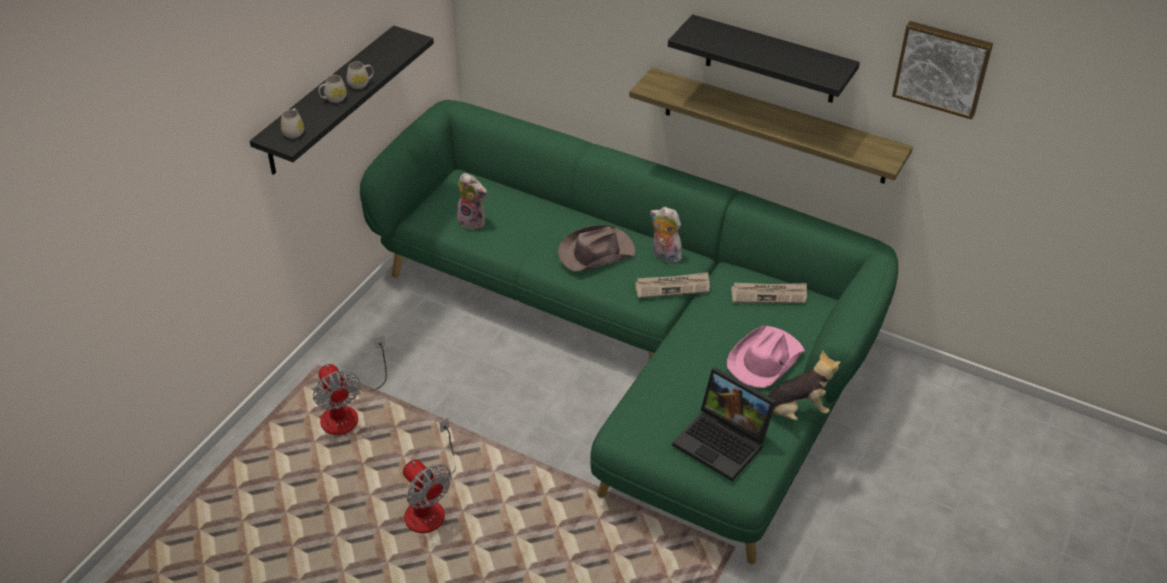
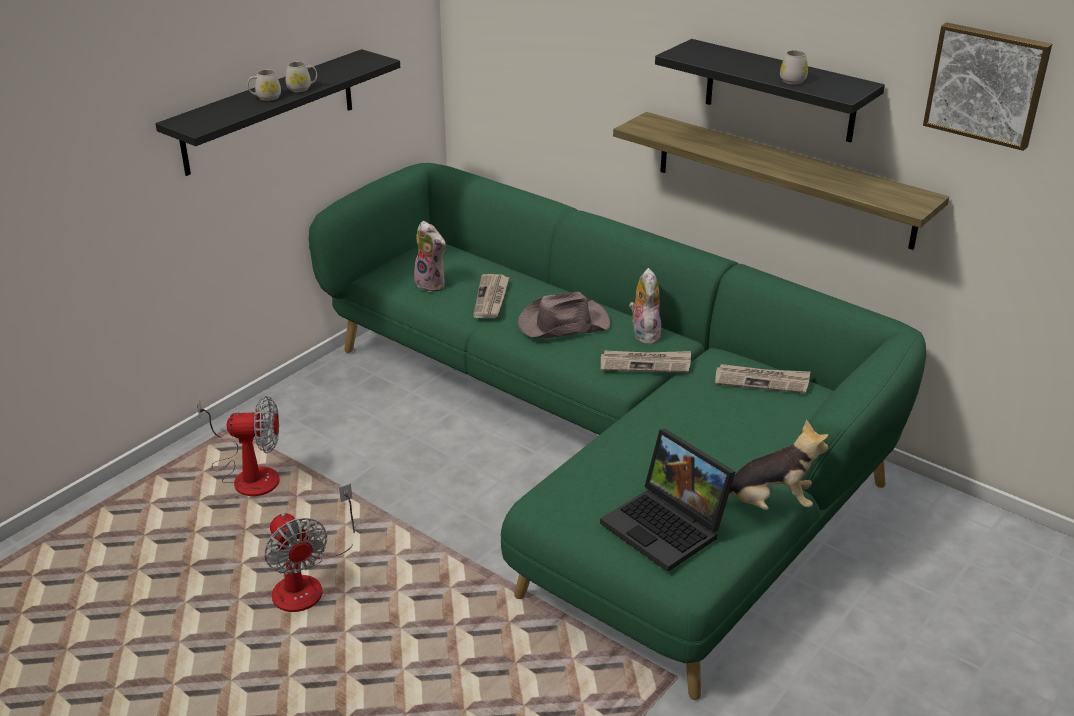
camera: 10 degrees right, 10 degrees down
(294, 131) = (208, 119): white mug -> white mug (793, 79)
(347, 411) = (248, 475): fan -> fan turned 75 degrees counterclockwise
(529, 232) = (491, 298): none -> newspaper
(664, 256) = (643, 334): plush toy -> plush toy turned 45 degrees clockwise
(764, 360) = (741, 445): pink hat -> none

